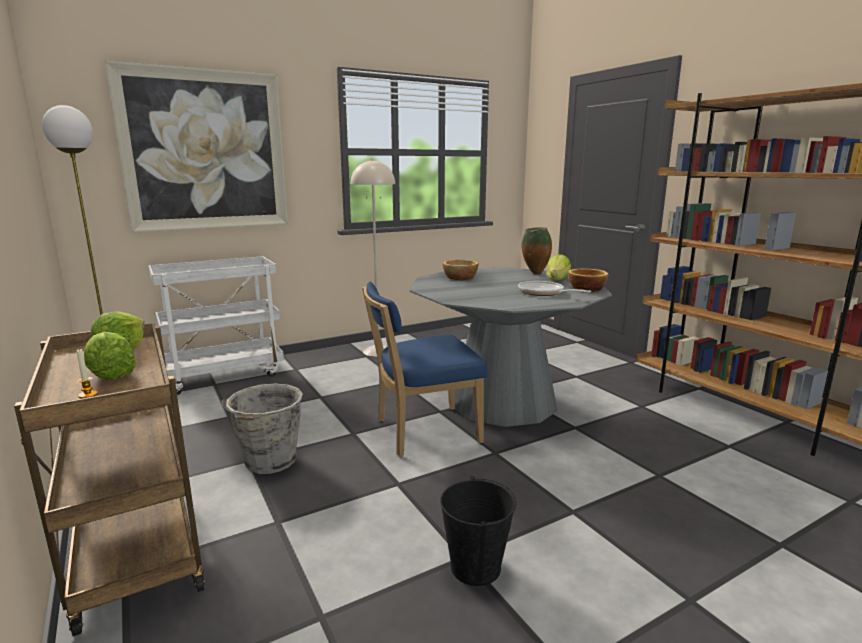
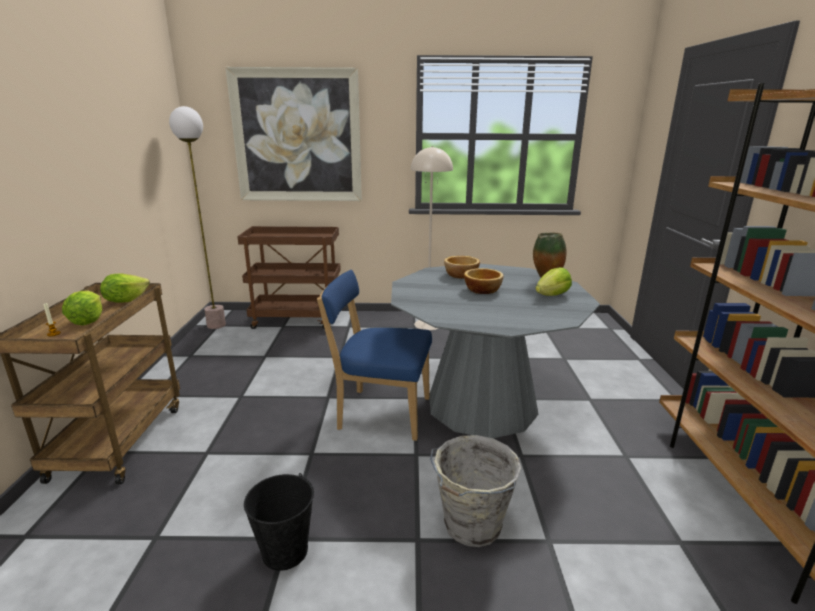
camera: 30 degrees right, 5 degrees up
(226, 375) = (298, 319): white cart -> brown cart
(269, 462) = (250, 402): grey bucket -> grey bucket (471, 526)
(544, 293) = (506, 309): frying pan -> none
(586, 289) = (562, 313): bowl -> bowl (482, 290)

